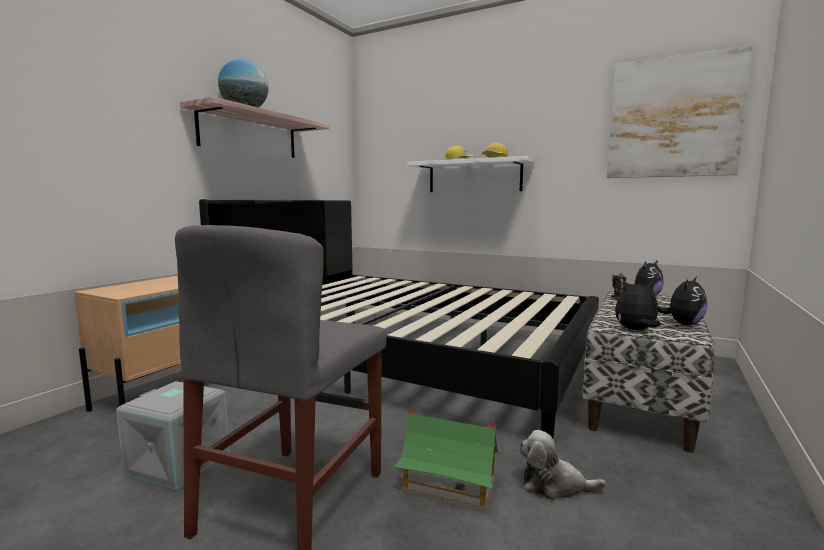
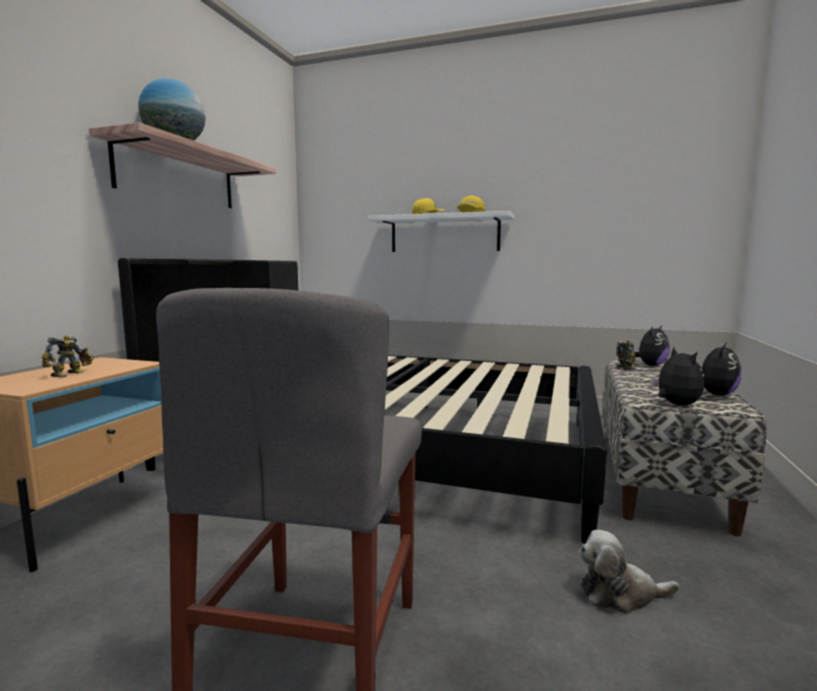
camera: 10 degrees left, 0 degrees up
(156, 286) = (70, 374): none -> toy robot
(177, 463) = (129, 620): grey storage box -> none
(448, 485) = (501, 608): toy house -> none
(635, 330) = (675, 405): plush toy -> plush toy turned 90 degrees clockwise
(673, 118) = (662, 172): picture -> none

